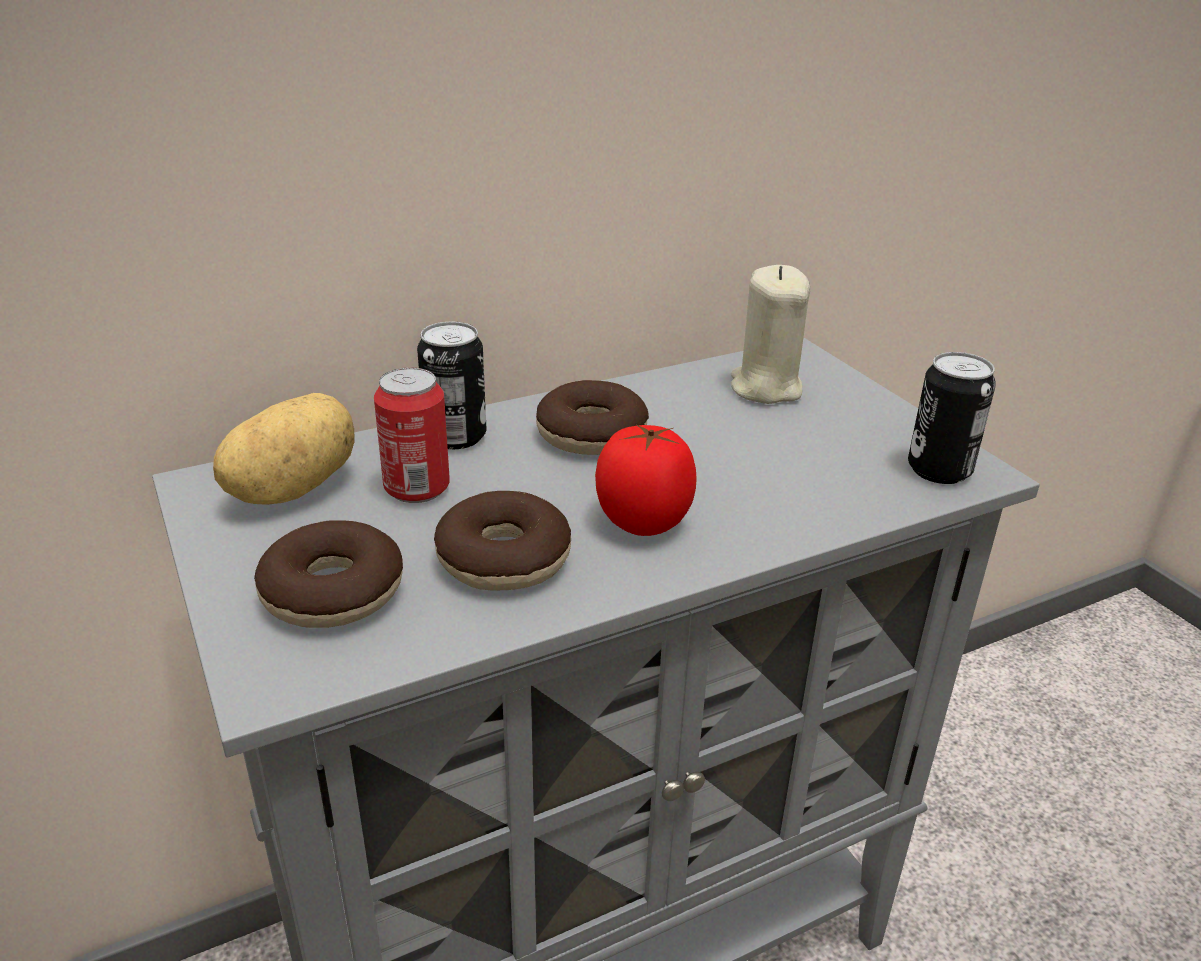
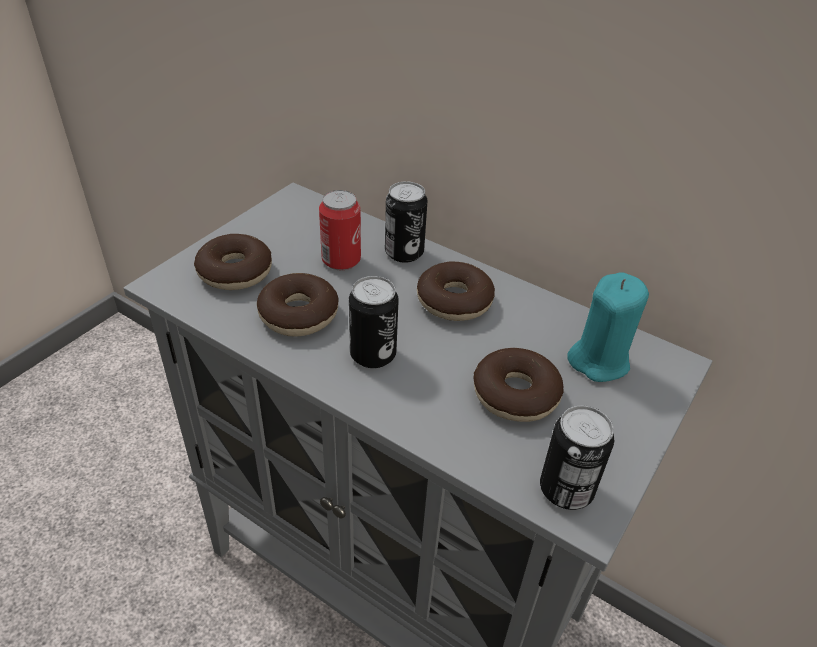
camera: 60 degrees right, 10 degrees up
(291, 489) = (309, 223): potato -> none
(643, 522) = (373, 354): tomato -> can
(765, 388) = (599, 360): beige candle -> turquoise candle
(784, 450) = (515, 394): none -> donut

